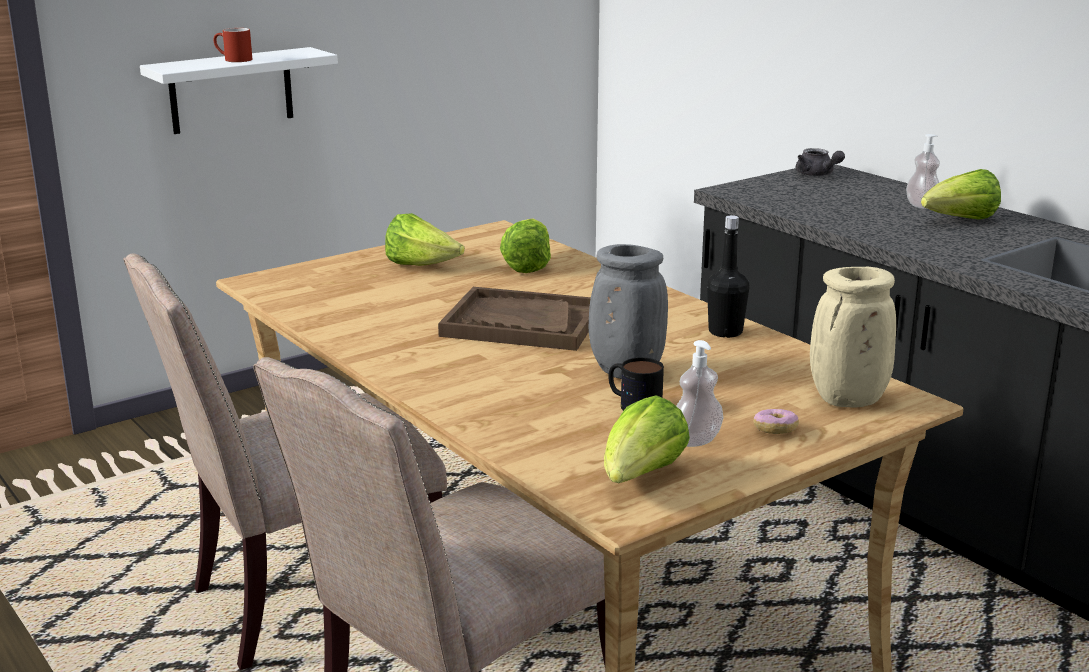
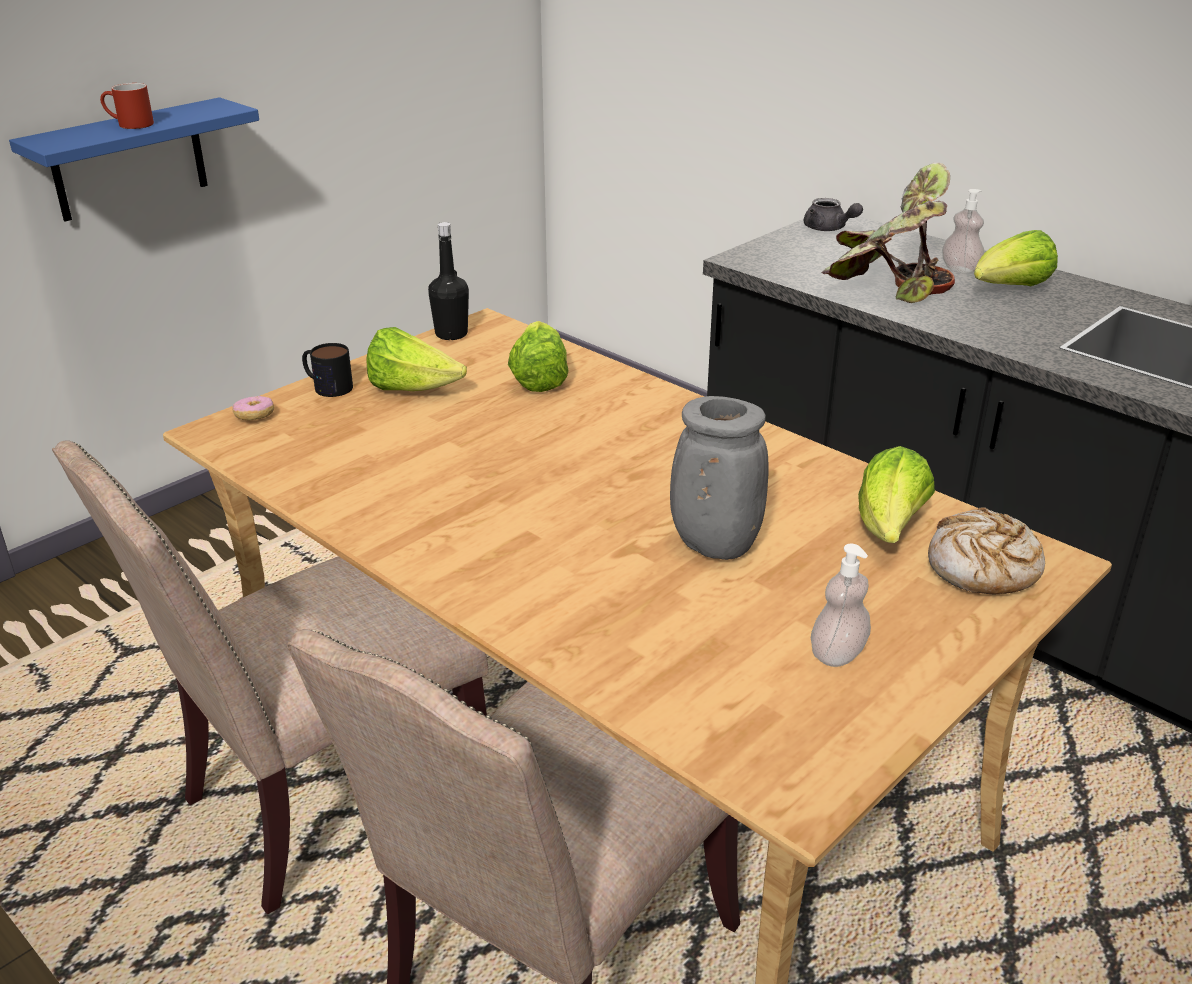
camera: 10 degrees left, 10 degrees up
(231, 90) = (129, 160): white shelf -> blue shelf
(521, 323) = (563, 474): brown tray -> none
(633, 404) = (741, 599): mug -> mug (326, 386)
(641, 478) = (797, 728): lettuce -> lettuce (889, 528)
(725, 332) = (803, 467): black bottle -> black bottle (451, 334)
(775, 430) = (922, 625): donut -> donut (254, 416)
(845, 214) = (884, 288): none -> potted plant
(846, 401) = (982, 567): beige vase -> bread

